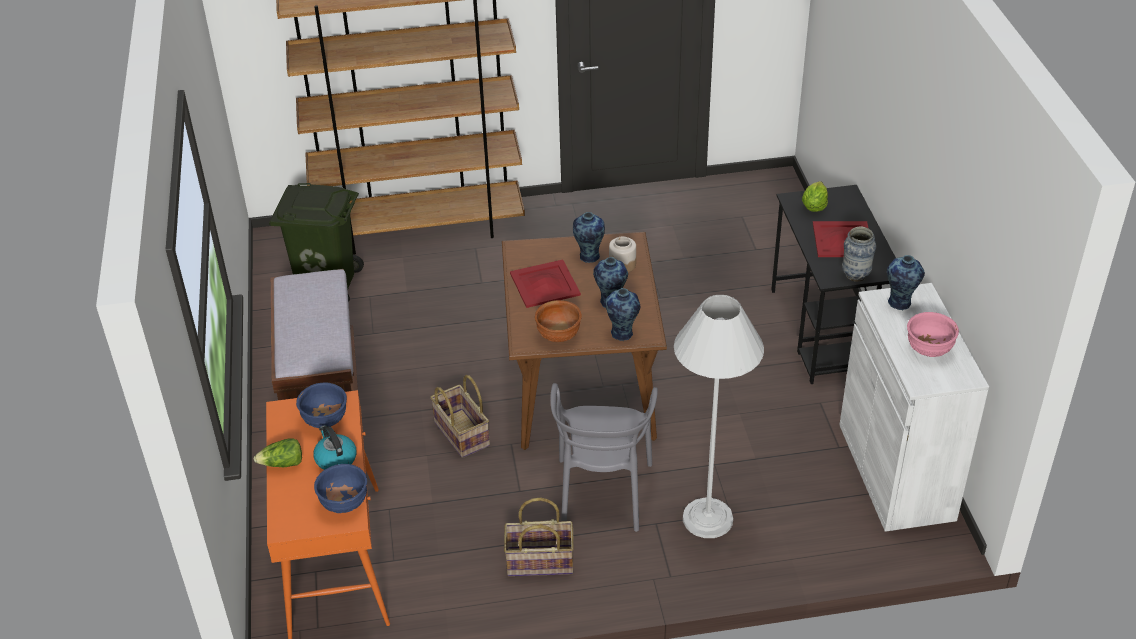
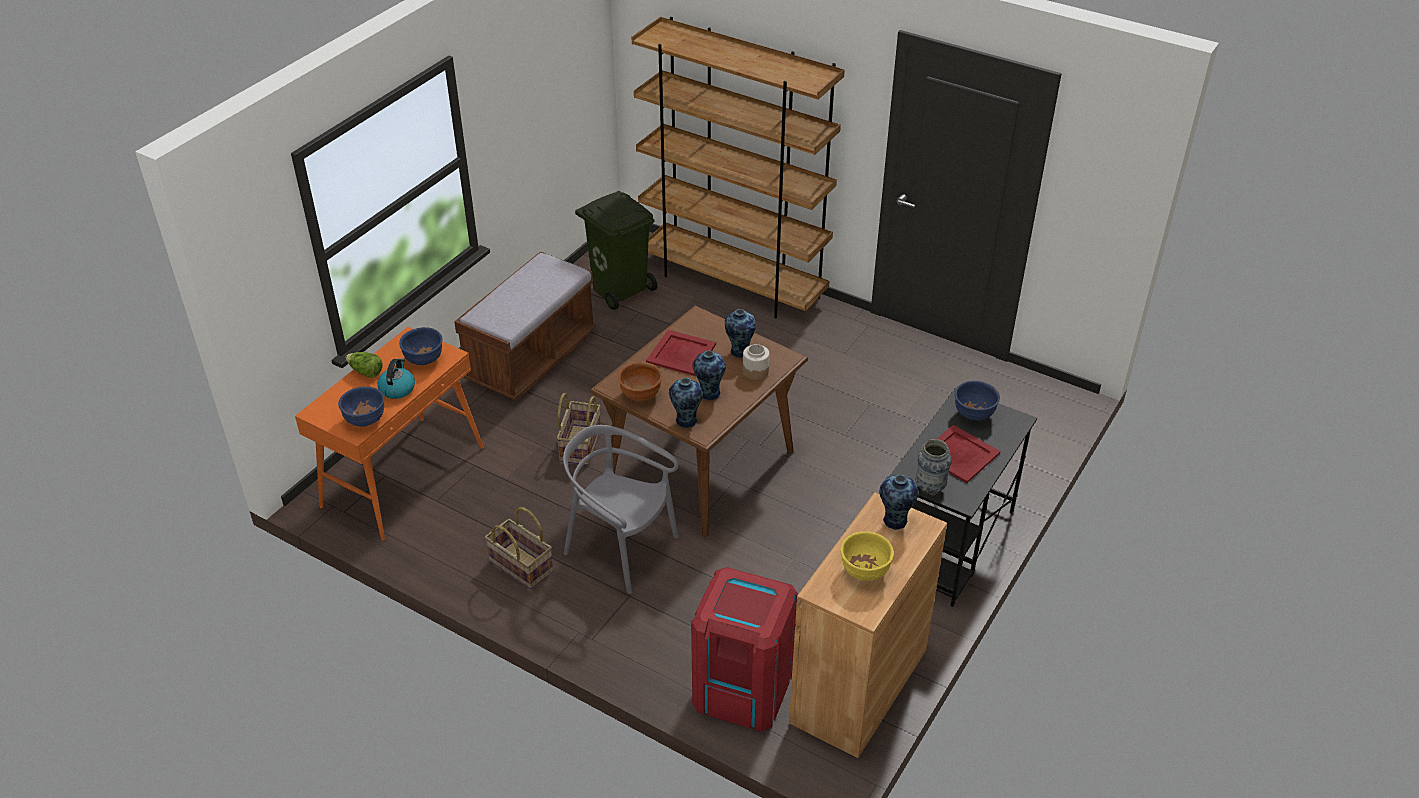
camera: 40 degrees right, 0 degrees up
(603, 493) = (620, 549): grey chair -> grey chair turned 75 degrees clockwise
(708, 518) = (669, 618): white floor lamp -> none
(814, 206) = (973, 414): lettuce -> blue bowl
(824, 531) = (743, 689): none -> red trash can
(896, 471) = (859, 686): white cabinet -> brown cabinet
(928, 350) = (864, 571): pink bowl -> yellow bowl

